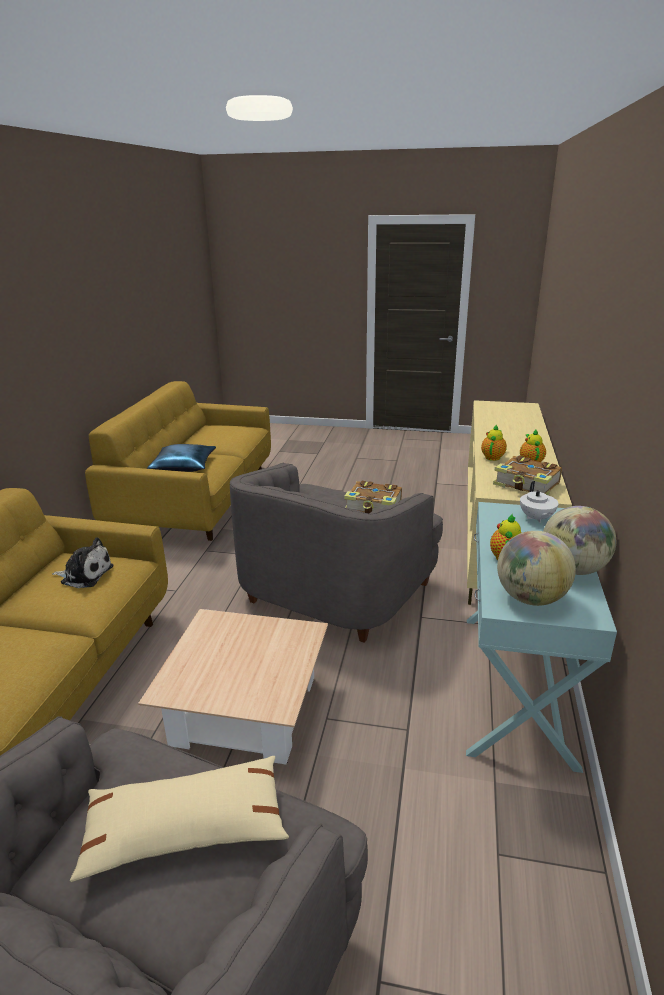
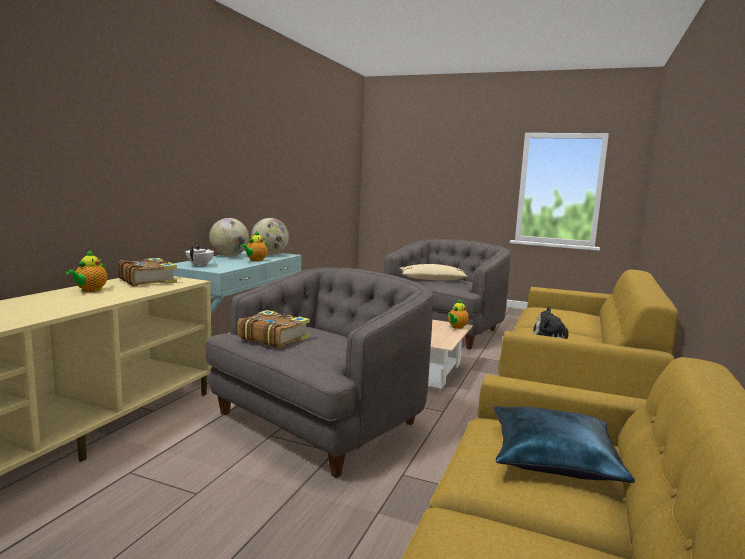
camera: 170 degrees left, 15 degrees down
(493, 457) = (114, 297): teapot -> teapot (457, 327)

